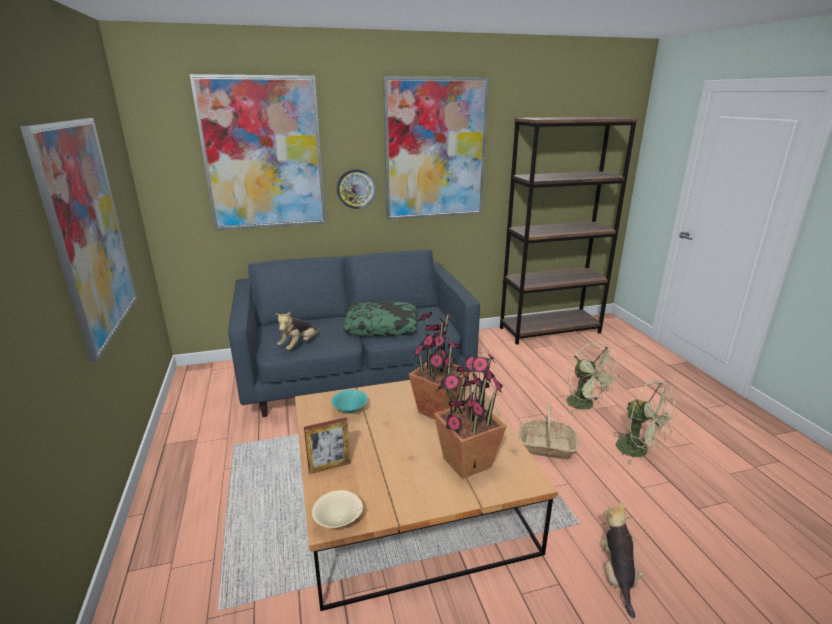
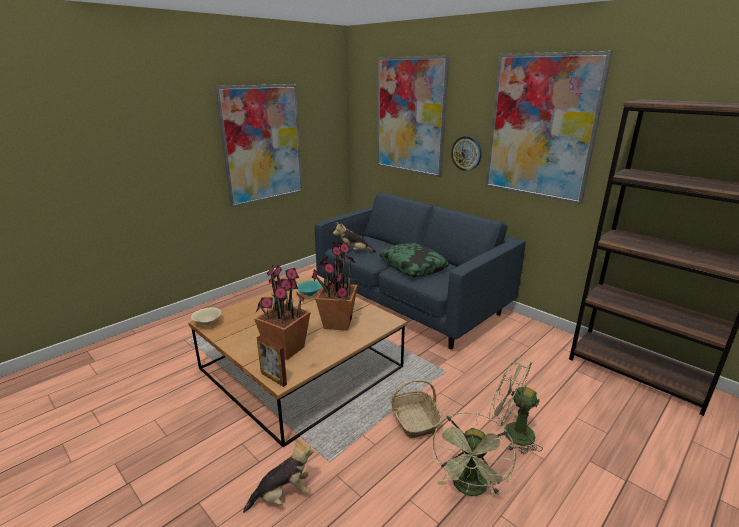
camera: 60 degrees right, 0 degrees up
(329, 466) = (251, 306): picture frame -> picture frame (273, 378)
(585, 405) = (511, 432): green fan -> green fan turned 90 degrees clockwise

